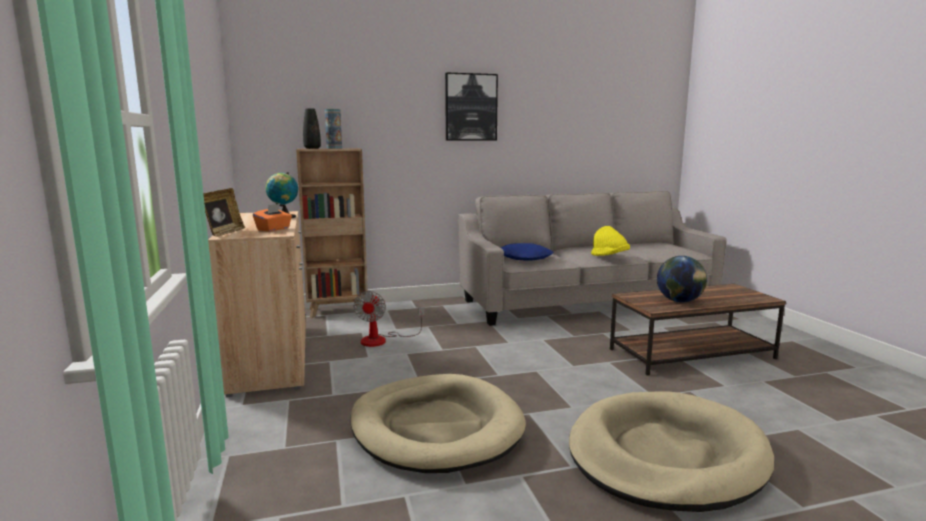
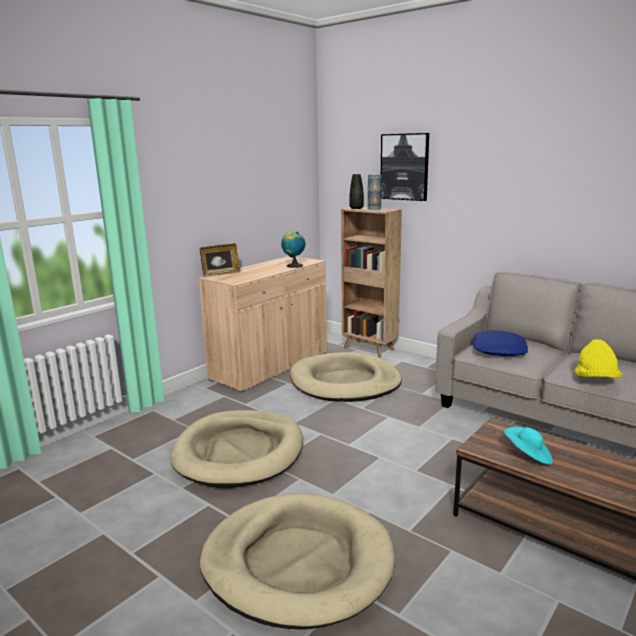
camera: 55 degrees right, 5 degrees up
(273, 229) = (248, 276): orange tissue box -> none
(382, 340) = (345, 382): fan -> beige dog bed
(471, 107) = (514, 171): picture -> picture (404, 167)
(679, 301) = (528, 456): globe -> turquoise hat

